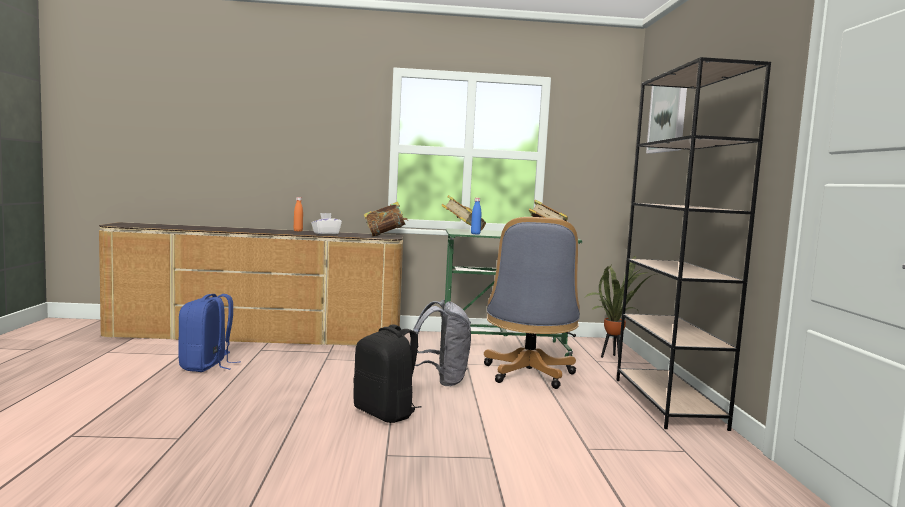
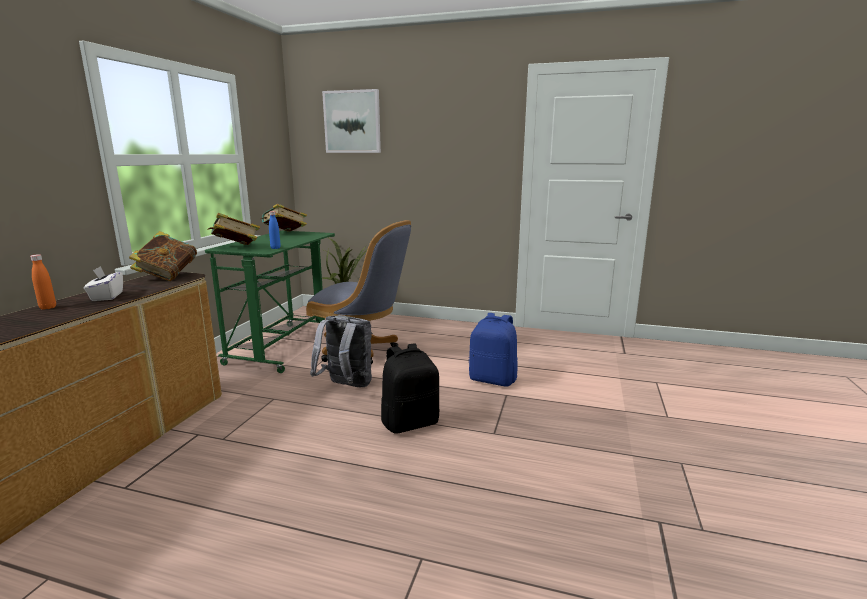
camera: 70 degrees left, 10 degrees up
(206, 366) = (152, 542): blue backpack -> blue backpack (493, 379)
(668, 403) = (440, 326): beige bookcase -> none

